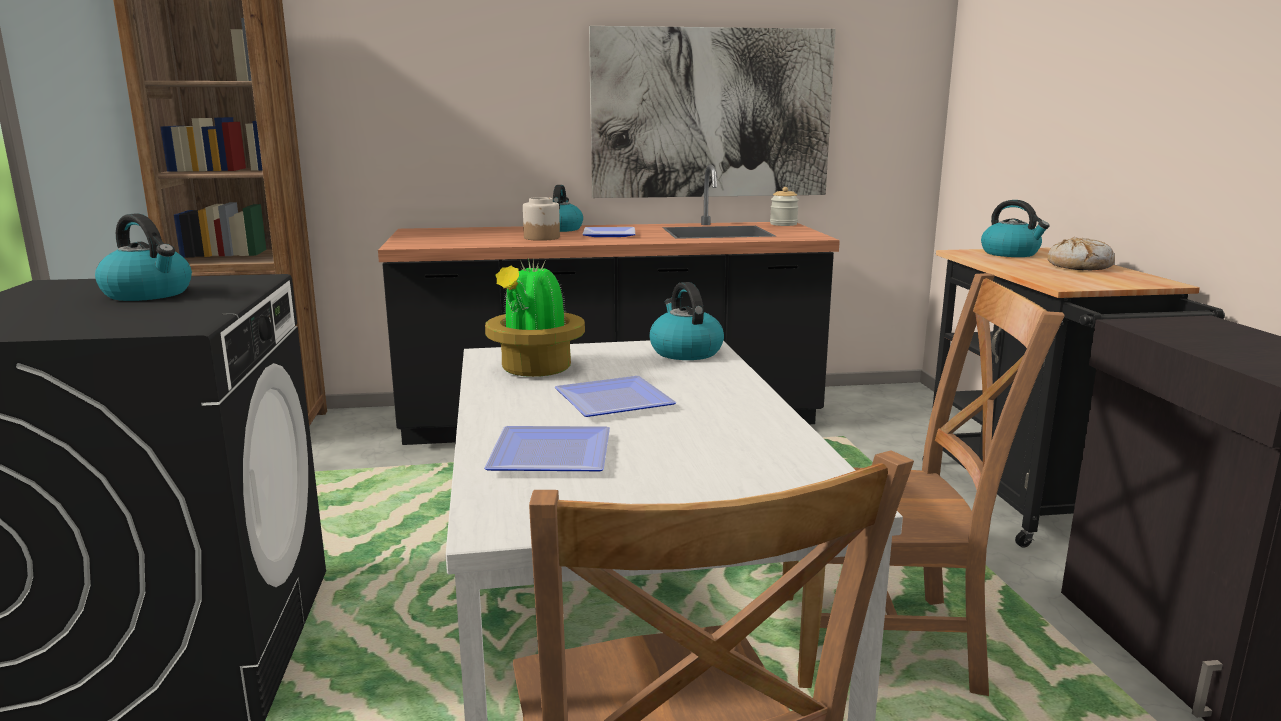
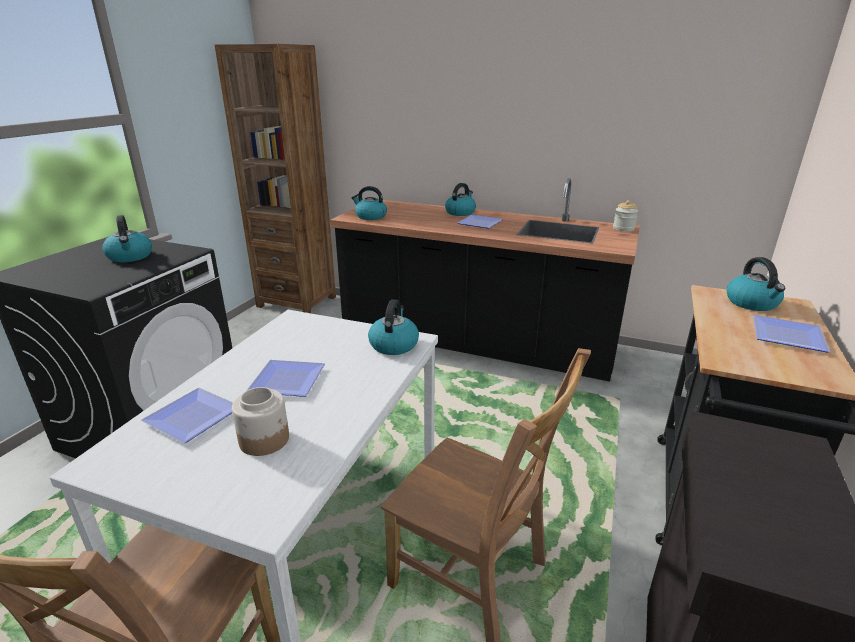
camera: 30 degrees right, 10 degrees up
(437, 242) = (370, 216): none -> kettle
(535, 370) = (291, 339): potted plant -> none
(542, 238) = (434, 221): jar -> jar (265, 440)
(711, 114) = (583, 137): picture -> none
(1079, 266) = (790, 336): bread -> plate

